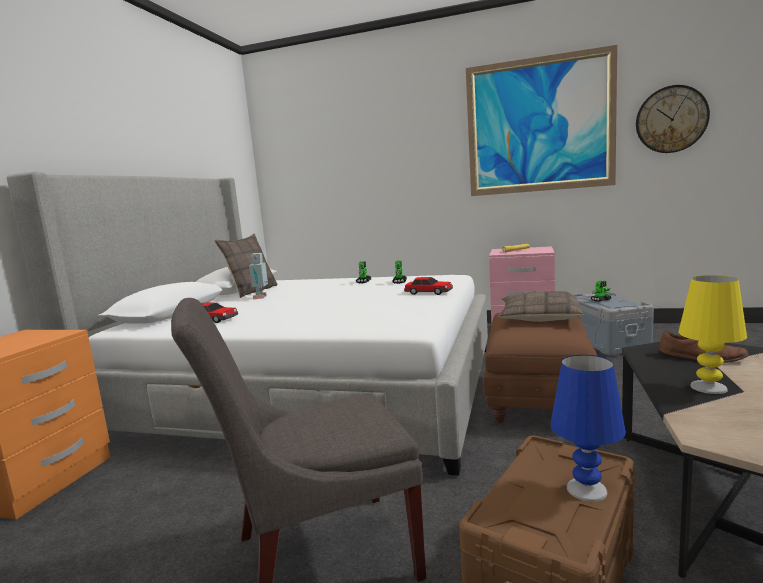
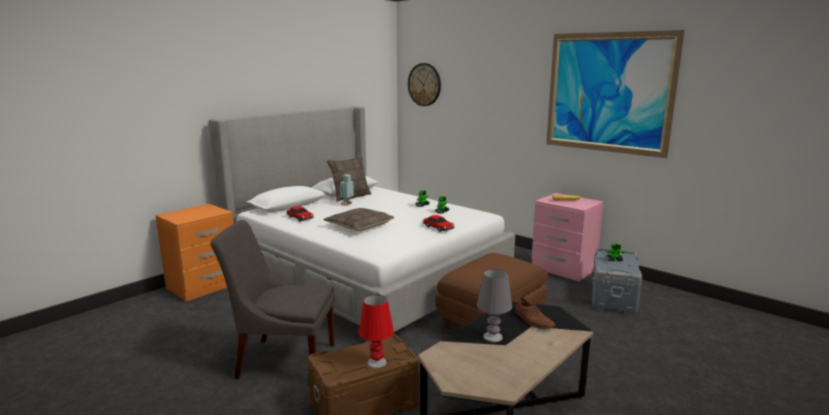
camera: 25 degrees right, 5 degrees up
(538, 317) = (499, 264): pillow -> pillow (359, 226)
(586, 489) = (377, 362): blue table lamp -> red table lamp
(671, 119) = (726, 107): wall clock -> wall clock (424, 84)
(709, 387) = (493, 337): yellow table lamp -> grey table lamp

